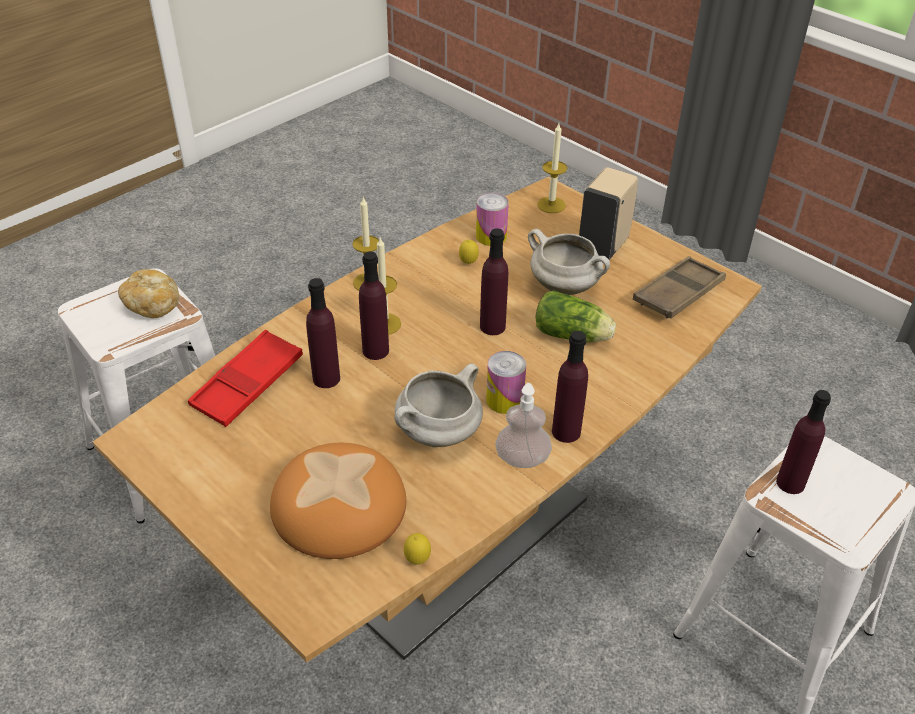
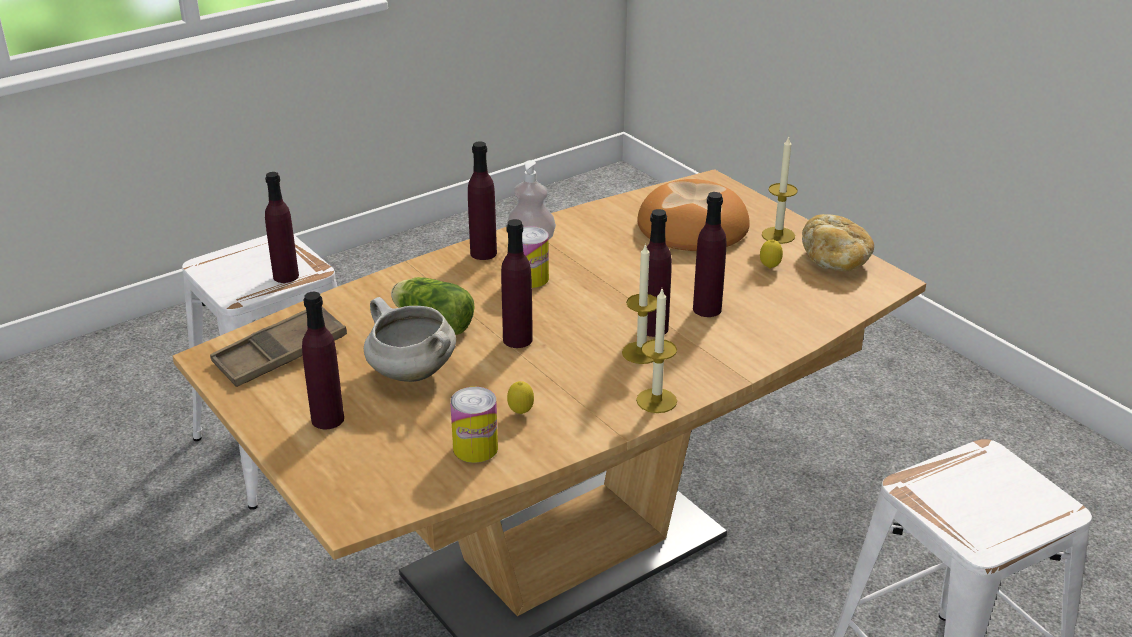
camera: 170 degrees left, 10 degrees down
(153, 305) = (956, 504): bread -> bread (835, 261)
(248, 384) = (788, 311): red tray -> none
(417, 560) = (633, 197): lemon -> lemon (769, 268)
(438, 434) = (601, 261): white cooking pot -> none
(551, 205) = (361, 491): candle -> candle (778, 235)
(603, 246) = (327, 419): beige soap dispenser -> purple bottle

